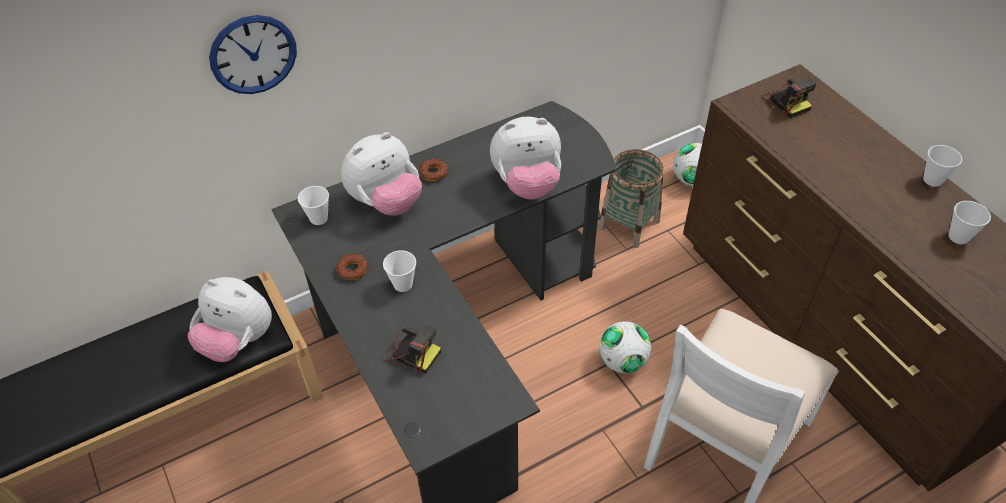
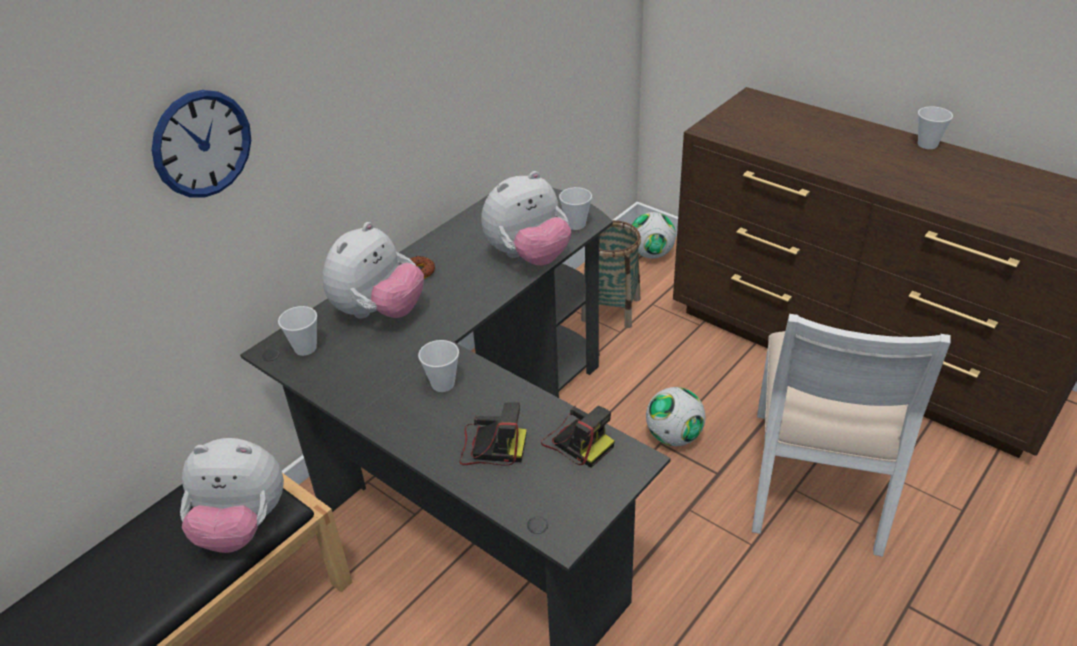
camera: 20 degrees left, 10 degrees down
(353, 270) = (375, 386): donut -> none
(785, 101) = (754, 117): camera -> camera (577, 441)
(958, 237) = (982, 181): cup -> cup (576, 224)

